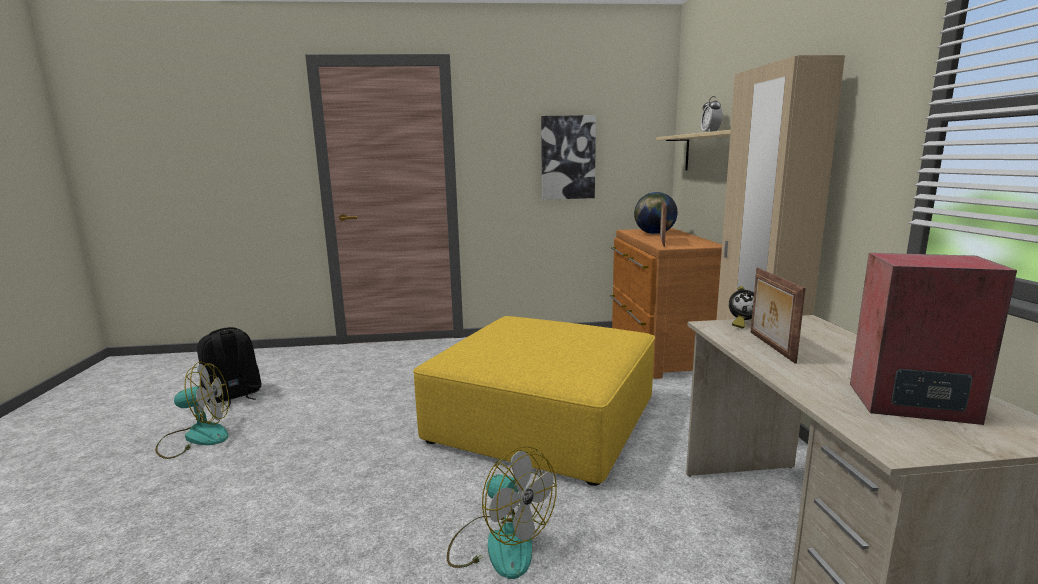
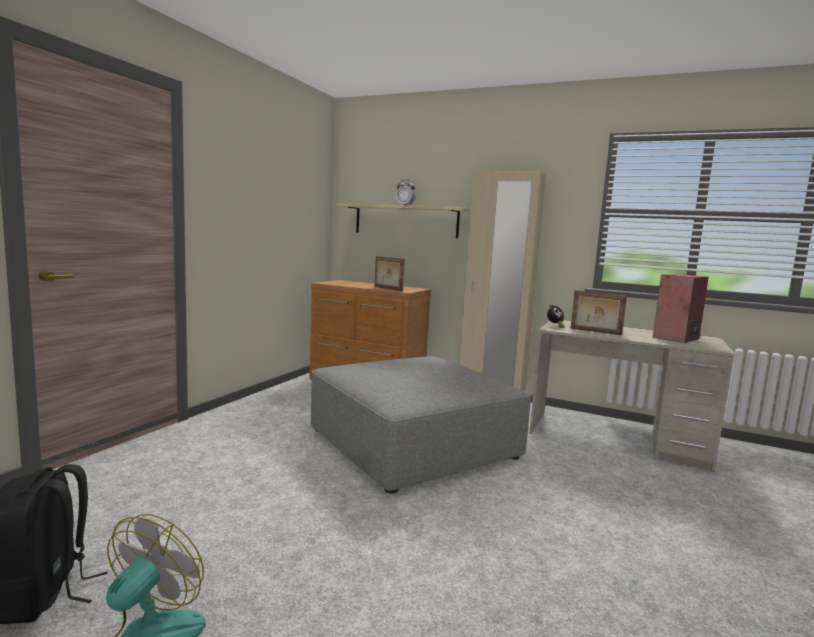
camera: 60 degrees left, 5 degrees down
(499, 544) = (561, 505): fan -> none
(544, 420) = (414, 443): yellow ottoman -> grey ottoman
(567, 157) = (273, 214): picture -> none
(654, 234) = (352, 284): globe -> none

